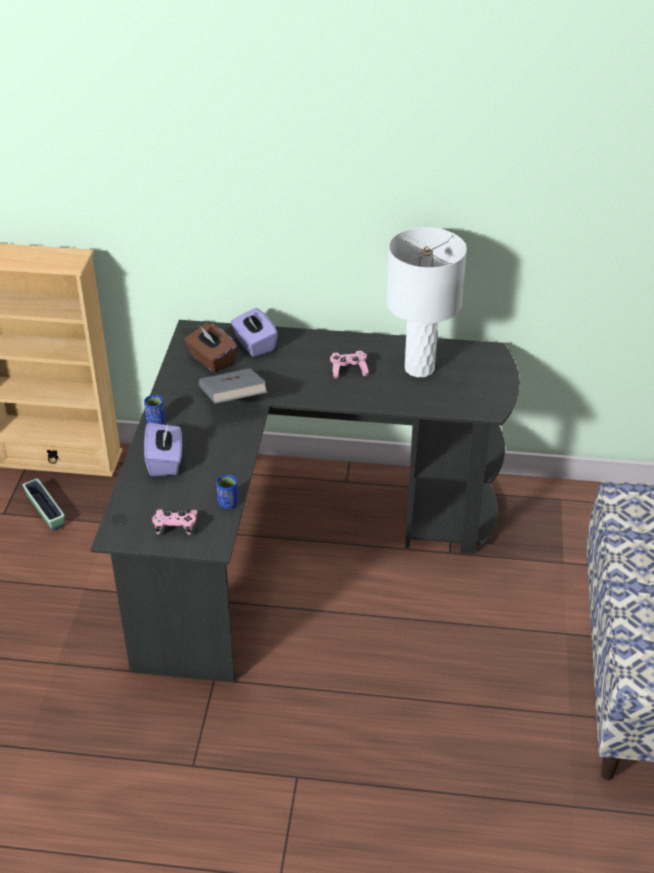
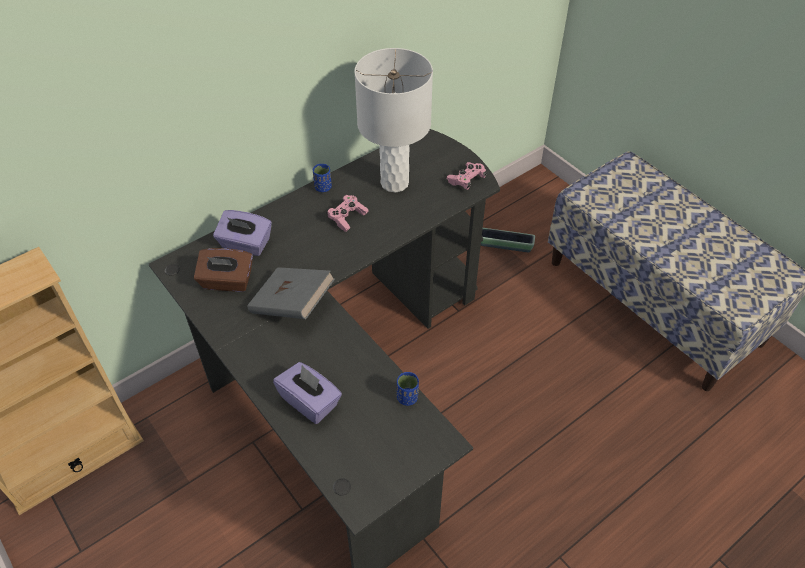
camera: 45 degrees left, 10 degrees up
(45, 511) = (119, 518): planter -> planter (505, 245)
(156, 422) = (254, 371): blue cup -> blue cup (323, 187)
(175, 527) = (395, 452): pink game controller -> pink game controller (466, 180)

